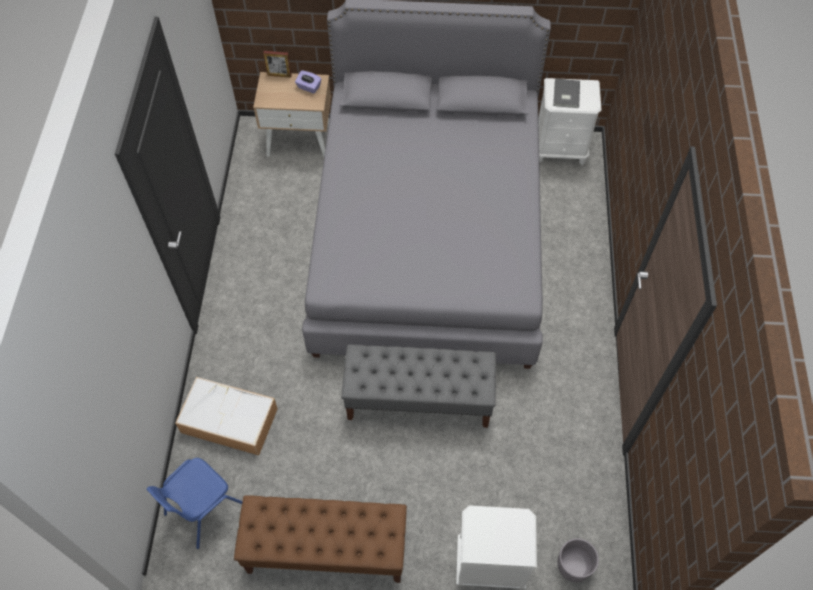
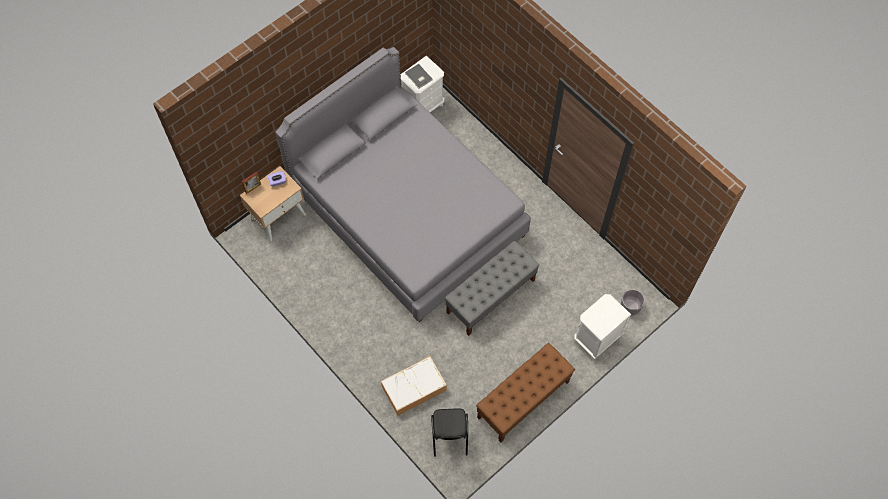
camera: 45 degrees left, 5 degrees up
(203, 509) = (449, 436): blue chair -> black chair

